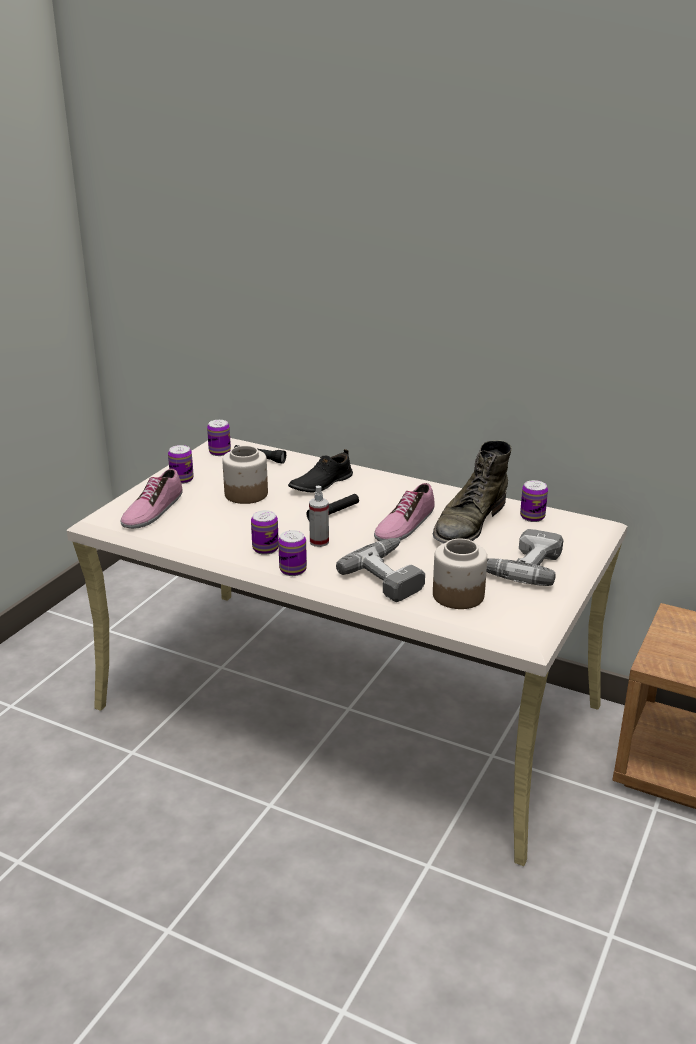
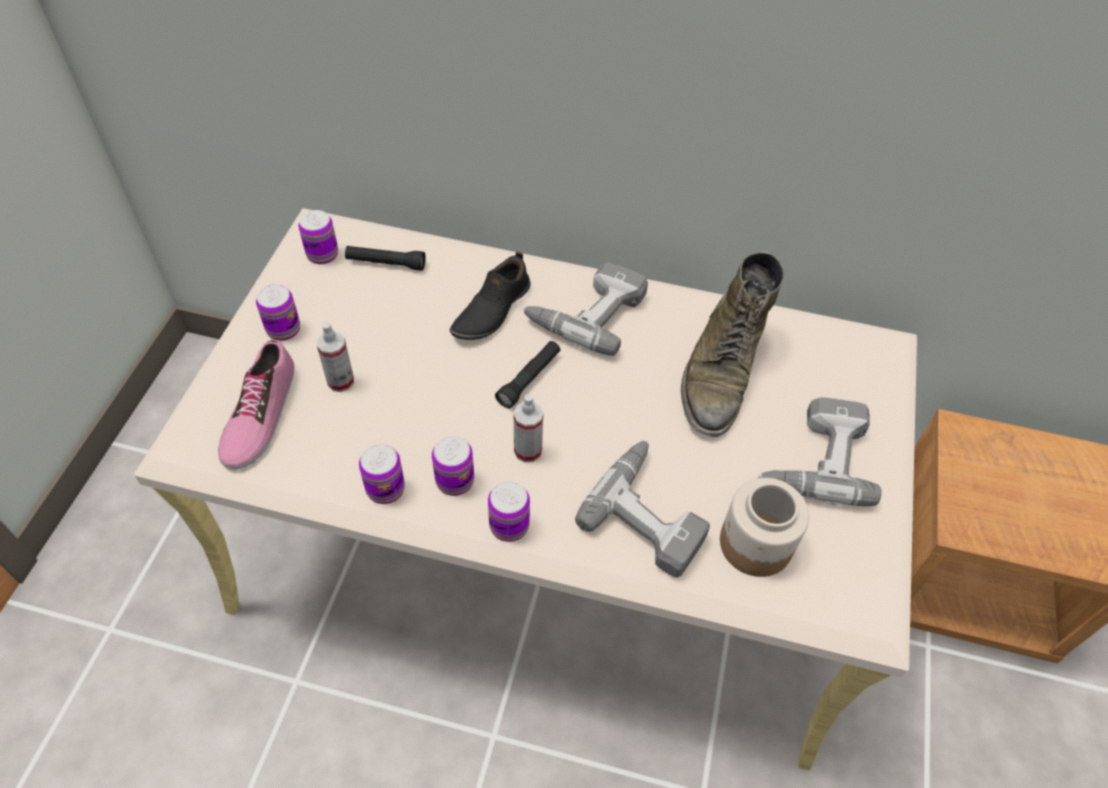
camera: 15 degrees left, 25 degrees up
(209, 503) = (340, 381): none -> spray bottle
(246, 494) = (389, 352): jar -> none
(386, 490) = (586, 312): none -> power drill
(404, 525) = (635, 390): shoe -> none
(532, 517) = (799, 343): can -> can (385, 489)

